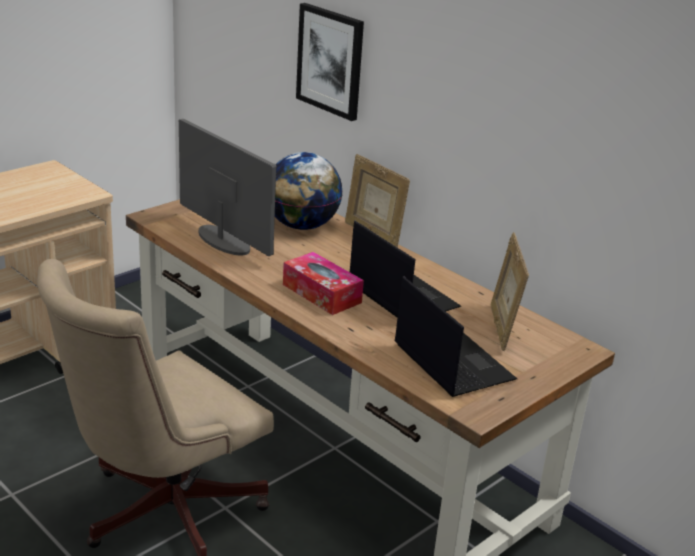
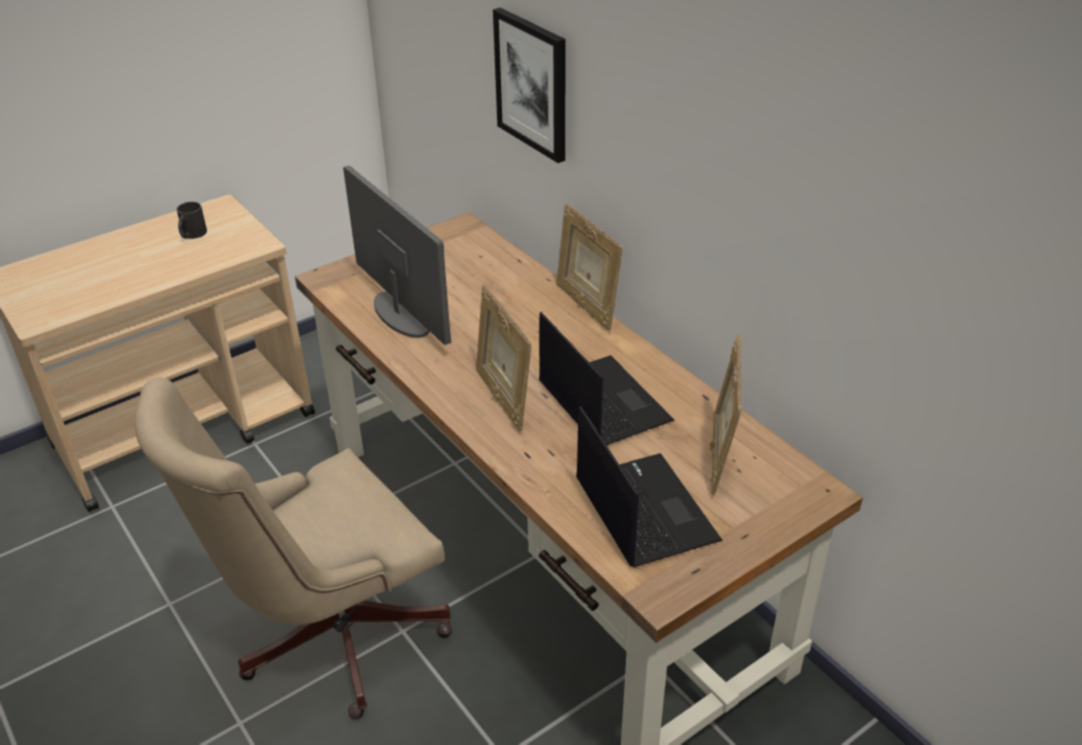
camera: 10 degrees right, 10 degrees up
(29, 186) = (192, 235): none -> black mug
(301, 226) = (501, 290): globe -> none
(321, 293) = (503, 398): tissue box -> picture frame

